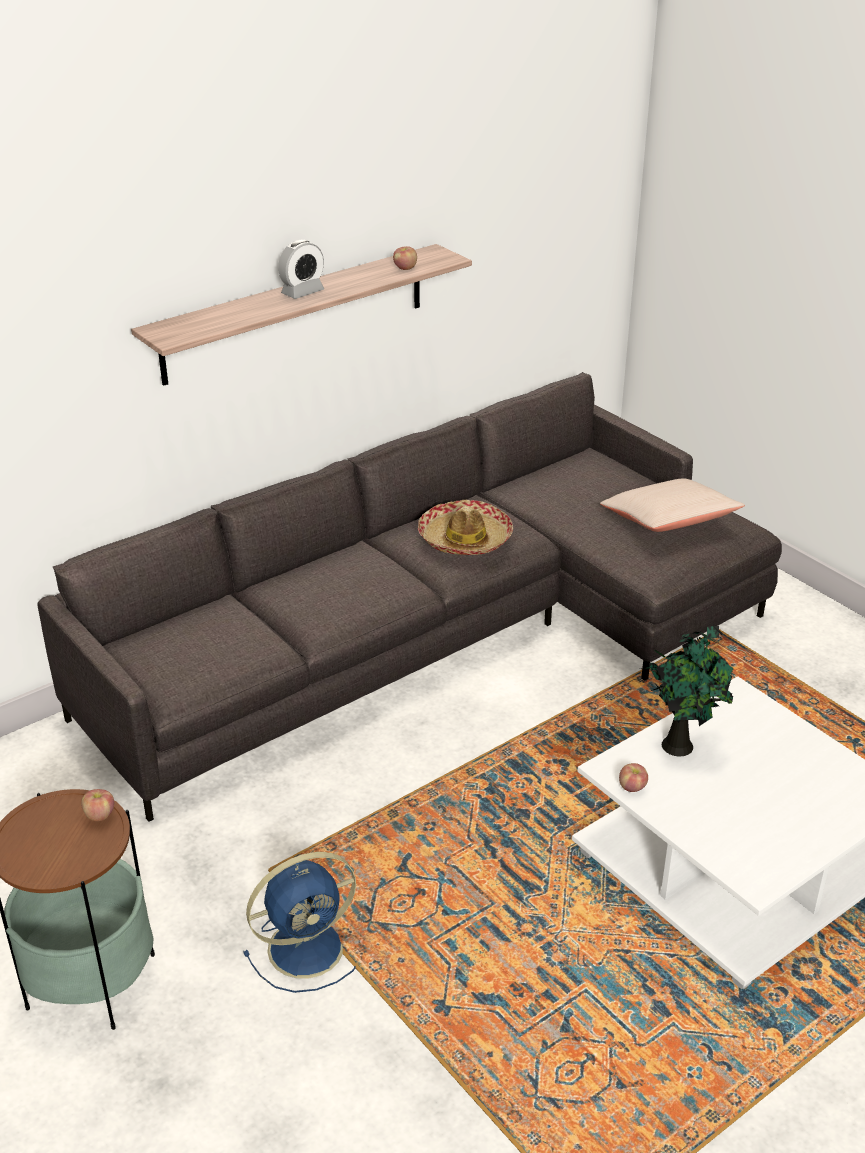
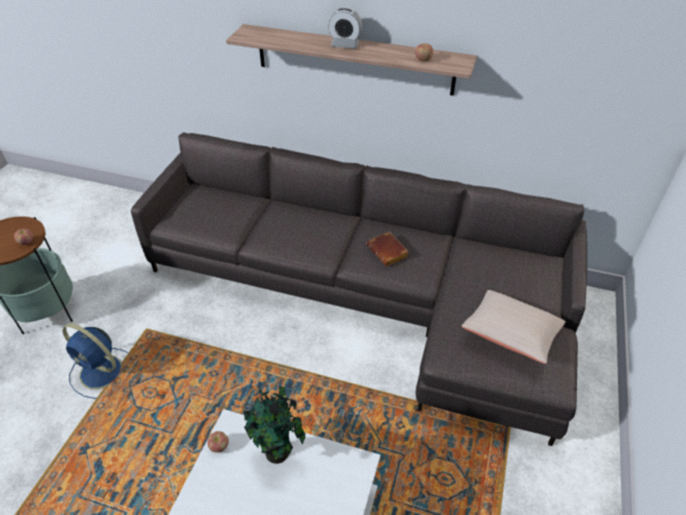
camera: 55 degrees right, 10 degrees up
(465, 539) = (389, 252): hat -> brown book

